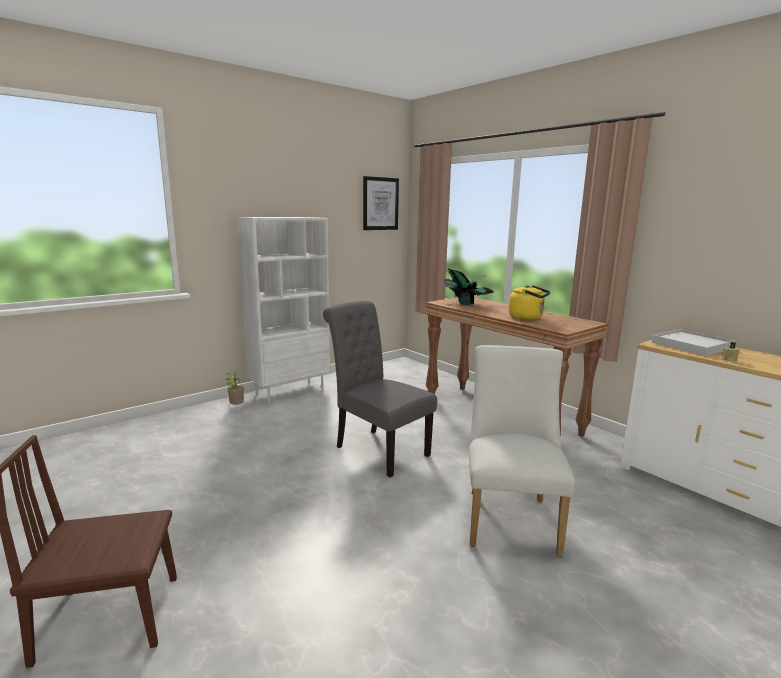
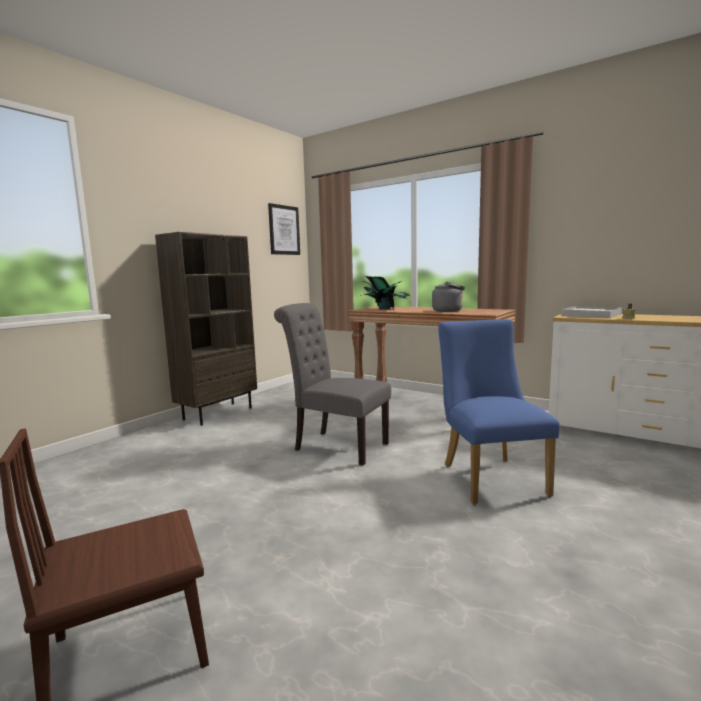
camera: 15 degrees left, 5 degrees down
(236, 407) = (167, 433): potted plant -> none
(290, 391) = (218, 413): white bookcase -> brown bookcase
(510, 516) = (489, 476): white chair -> blue chair
(527, 317) = (449, 311): yellow kettle -> grey kettle

